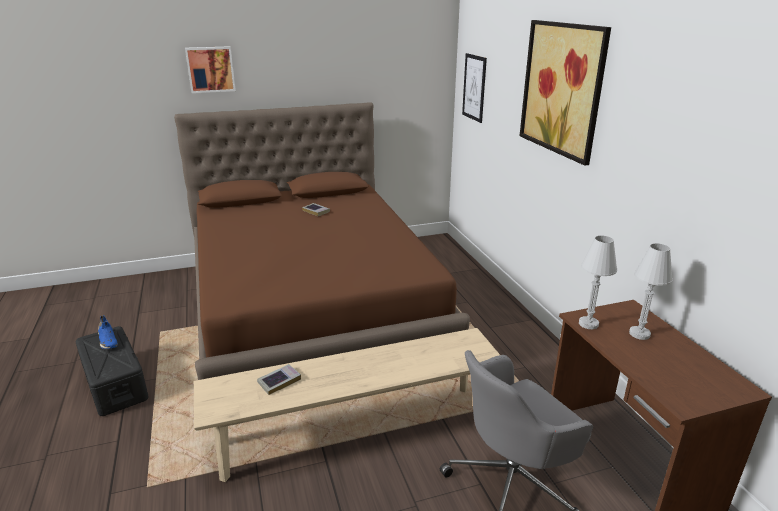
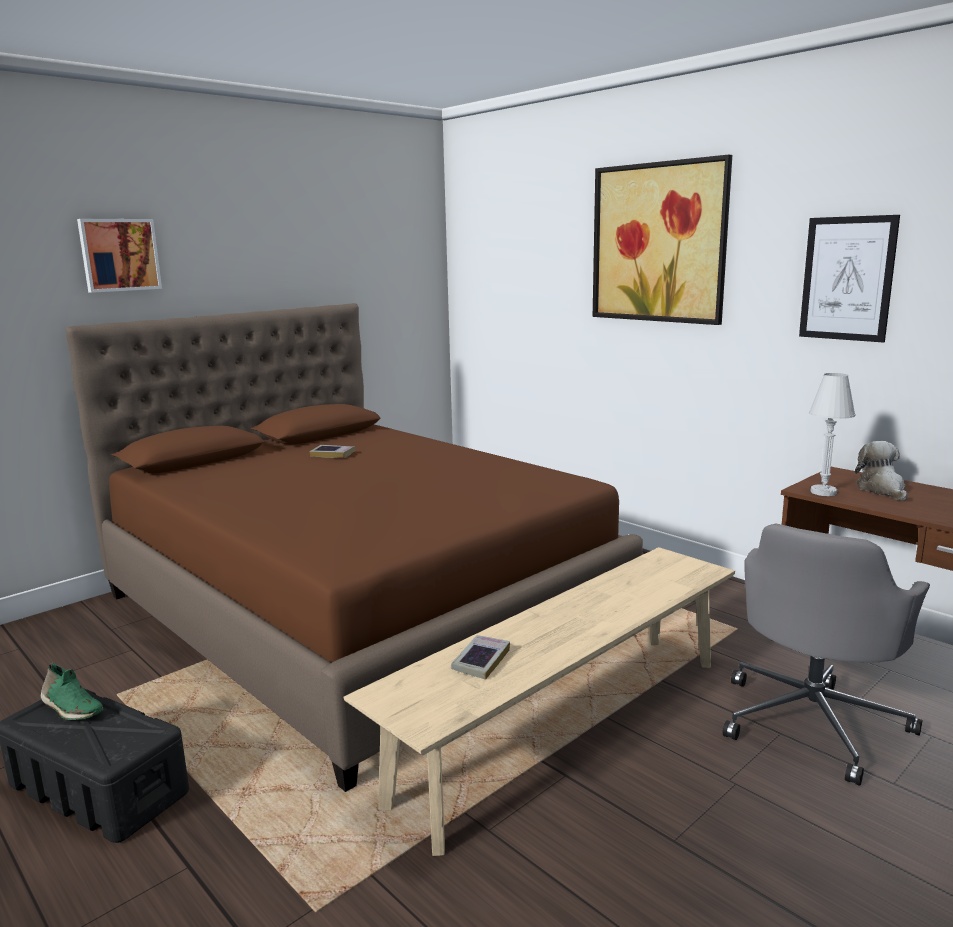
camera: 25 degrees left, 10 degrees down
(107, 340) = (71, 708): blue shoe -> green shoe
(474, 87) = (489, 275): picture -> picture (847, 279)
(639, 334) = (882, 490): white table lamp -> plush toy

